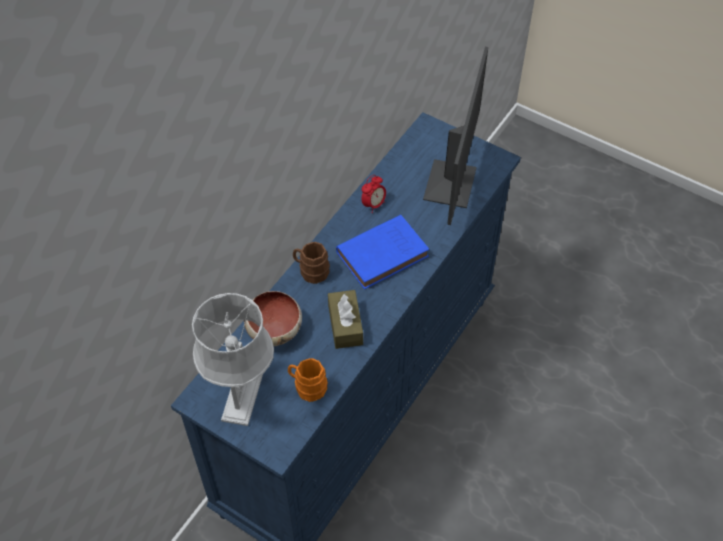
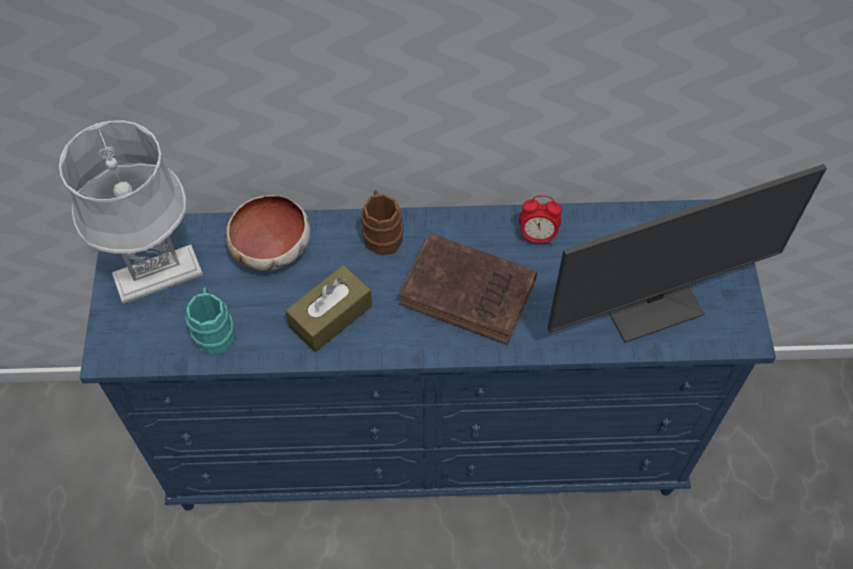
camera: 55 degrees right, 5 degrees up
(307, 387) = (214, 330): orange mug -> turquoise mug
(384, 253) = (471, 293): blue book -> brown book

